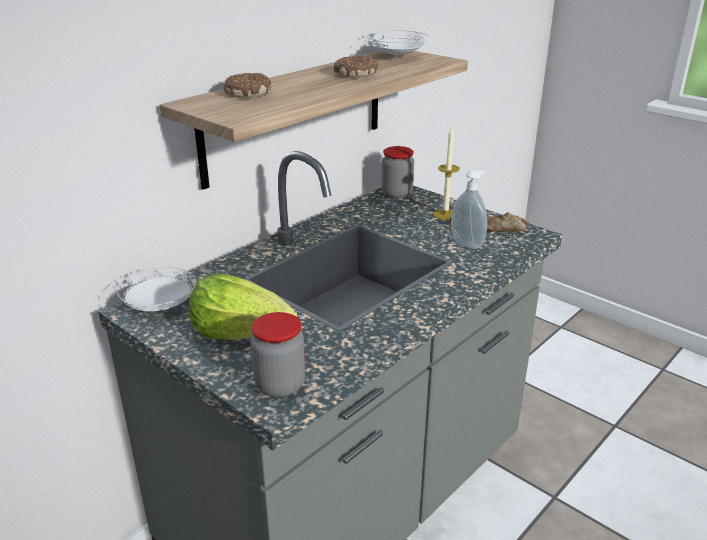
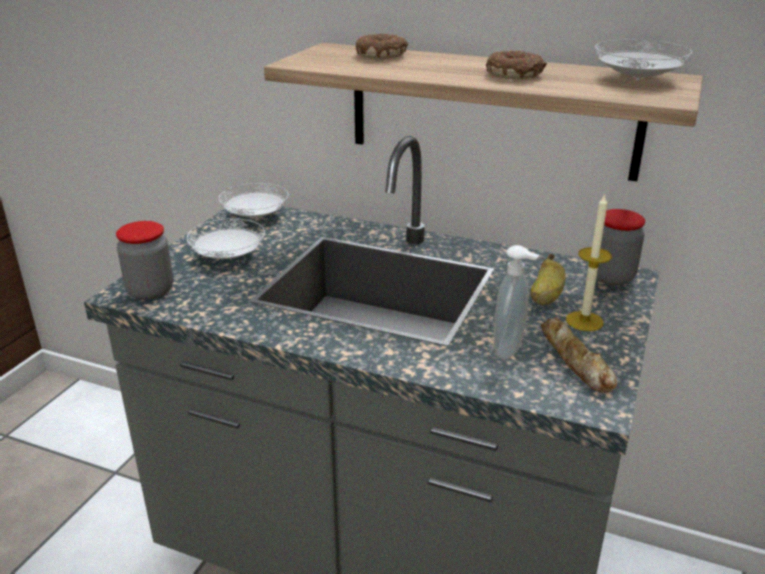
camera: 70 degrees right, 0 degrees up
(242, 332) = (229, 257): lettuce -> white plate
(410, 218) = (545, 297): none -> banana

